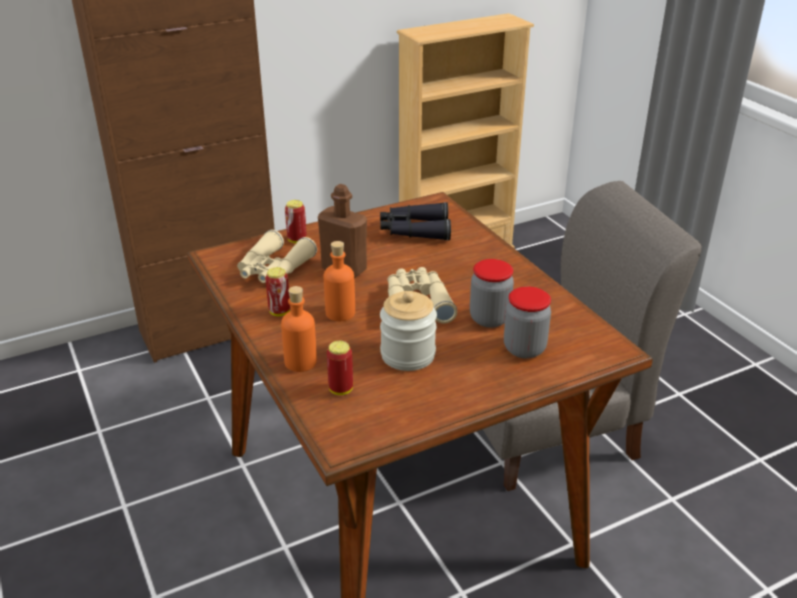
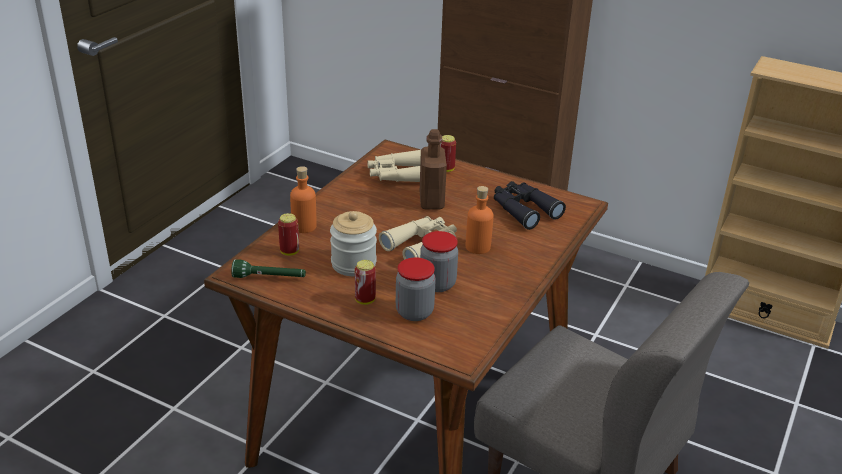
camera: 55 degrees right, 0 degrees up
(279, 312) = (351, 197): can -> can (365, 300)
(340, 313) = (375, 220): orange bottle -> orange bottle (478, 247)
(378, 421) = (269, 278): none -> green flashlight

